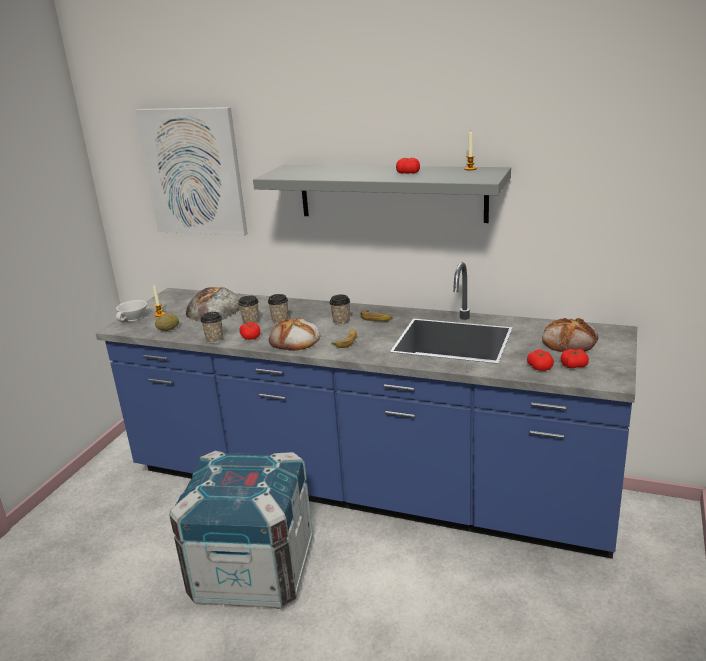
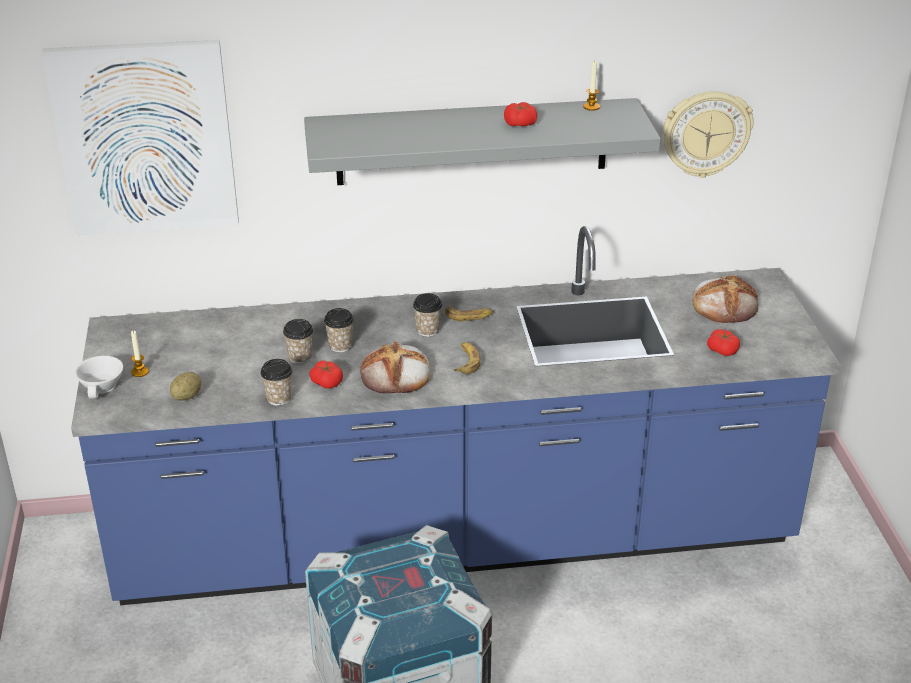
camera: 30 degrees left, 10 degrees up
(214, 308) = (215, 343): bread -> none
(570, 202) = (706, 133): none -> wall clock
(573, 365) = (755, 340): tomato -> none

